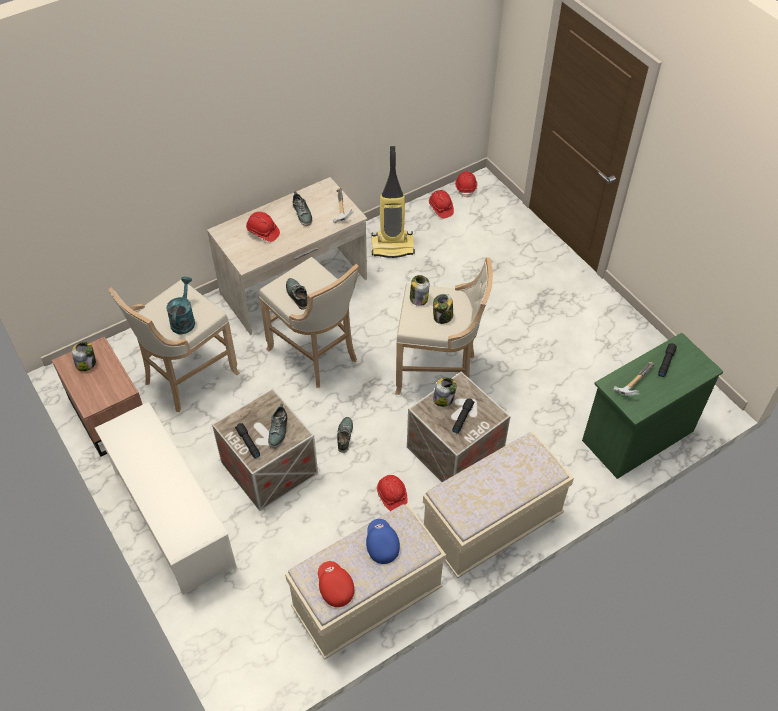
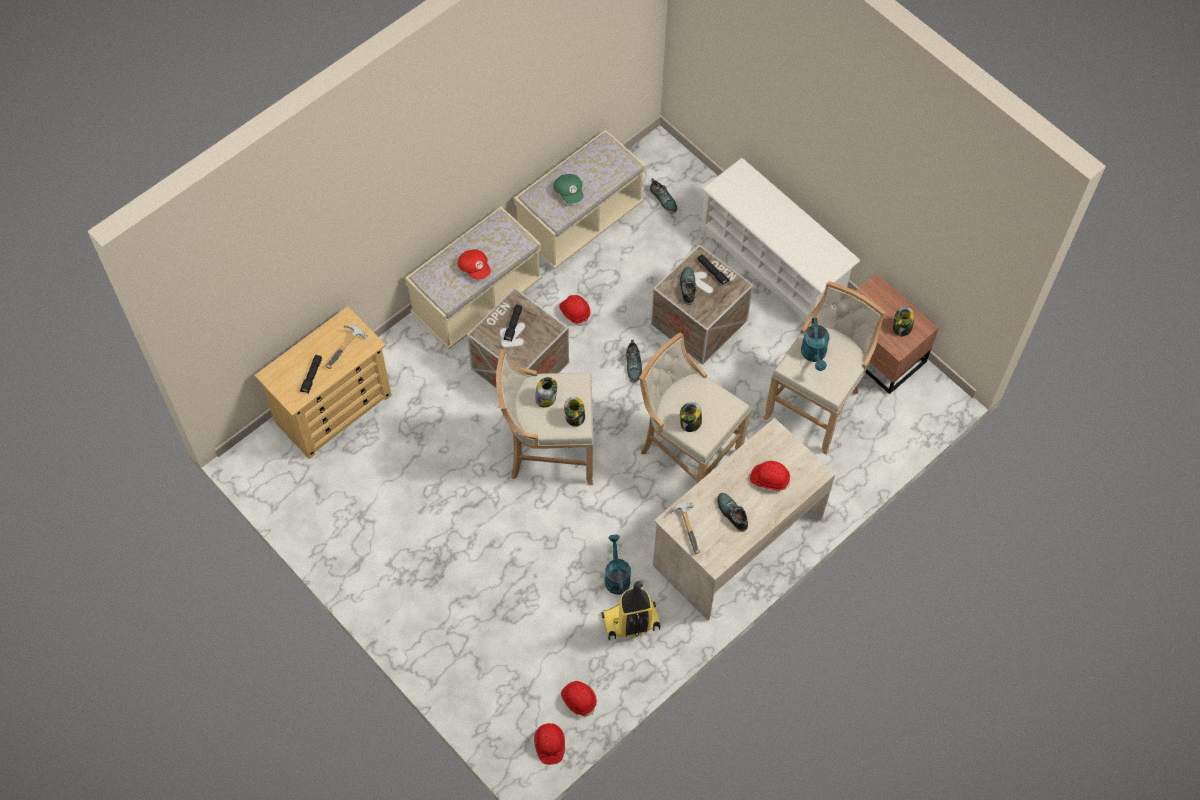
camera: 170 degrees right, 10 degrees up
(297, 295) = (706, 401): shoe -> shoe (663, 199)
(334, 587) = (601, 155): red cap -> red cap (475, 268)
(381, 545) = (569, 192): blue cap -> green cap
(397, 276) = (616, 576): none -> turquoise watering can
(443, 399) = (534, 342): jar -> jar (690, 423)
(637, 436) = (334, 408): green dresser -> beige dresser

